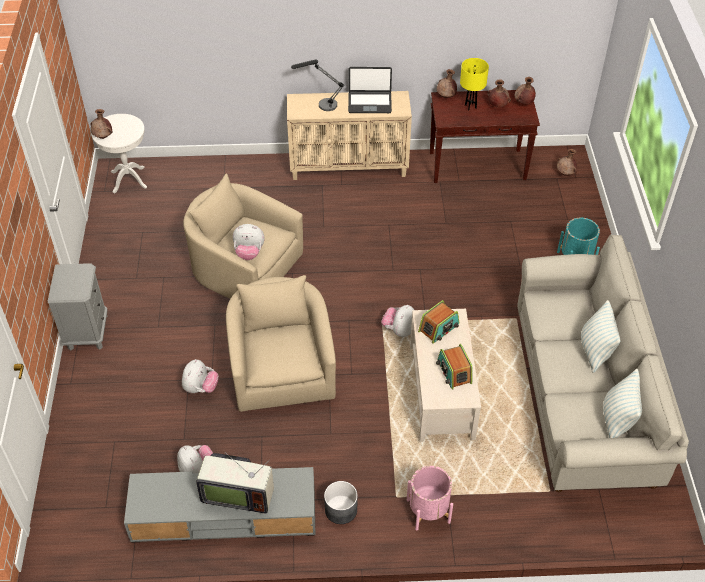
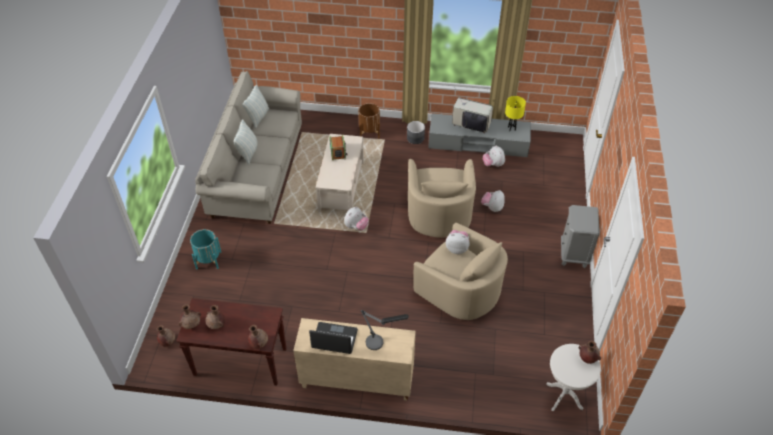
camera: 170 degrees left, 0 degrees up
(428, 511) = (369, 132): pink planter -> brown planter
(439, 328) = (337, 177): radio -> none
(470, 107) = (242, 327): yellow table lamp -> yellow table lamp (511, 128)

